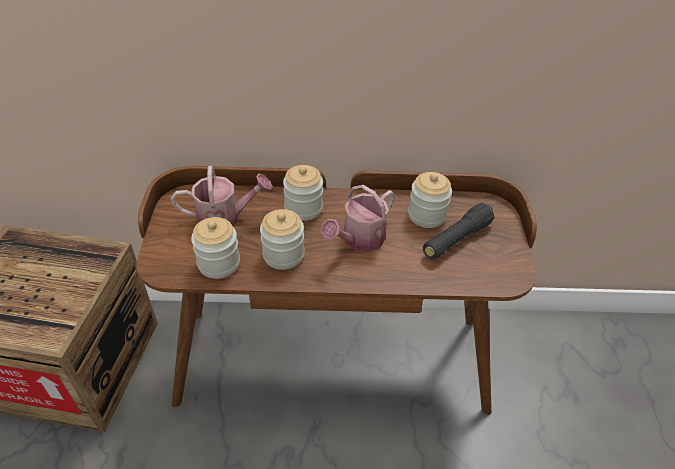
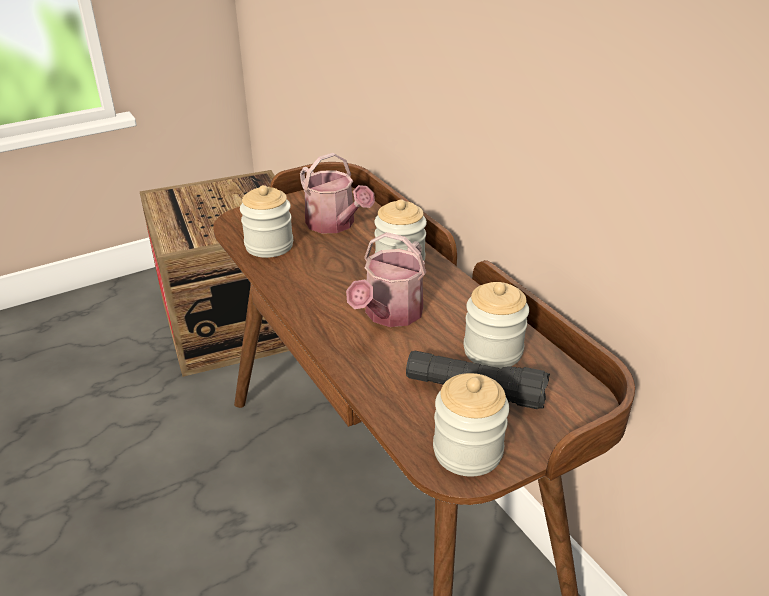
camera: 60 degrees right, 10 degrees down
(283, 255) = (315, 275): jar -> jar (467, 451)
(359, 240) = (389, 314): watering can -> watering can turned 75 degrees counterclockwise

